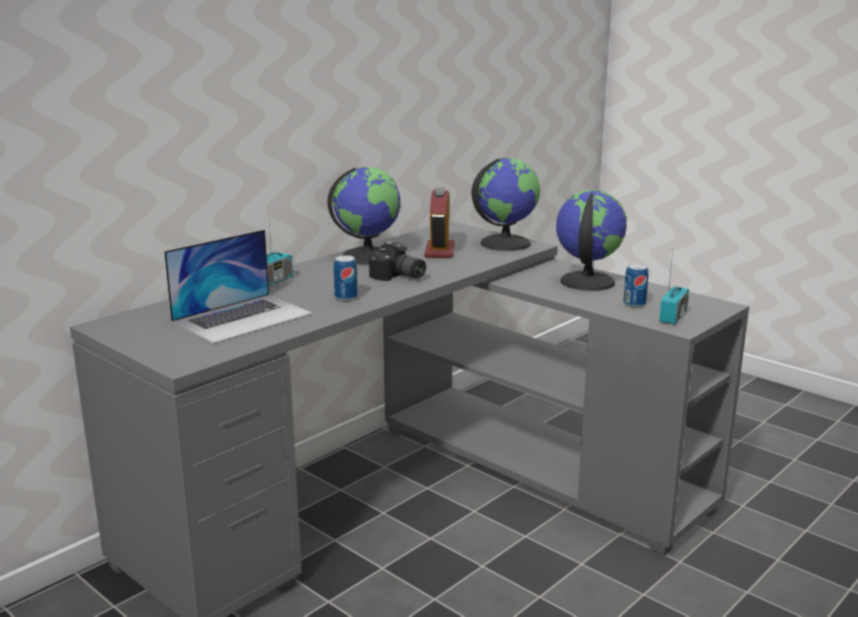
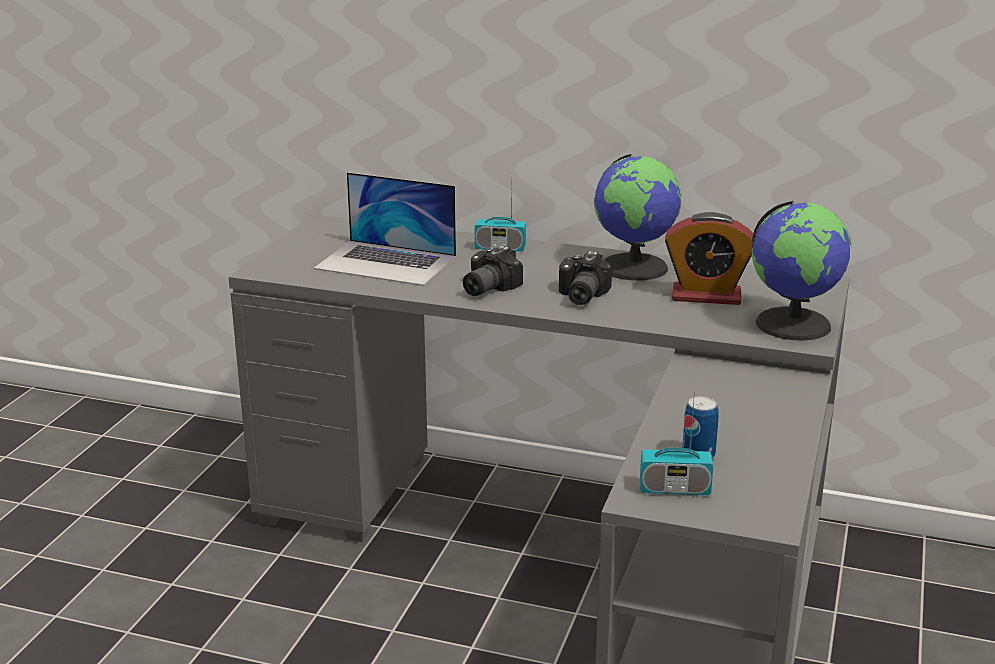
camera: 65 degrees right, 5 degrees up
(346, 297) = (485, 288): can -> camera
(439, 251) = (706, 296): alarm clock -> alarm clock turned 150 degrees counterclockwise
(586, 281) = (754, 410): globe -> none

